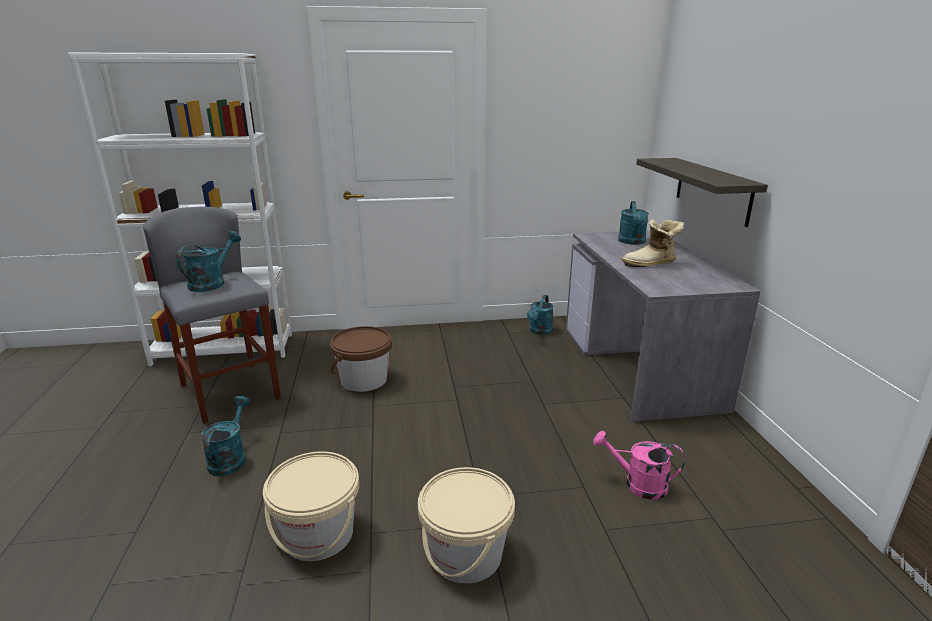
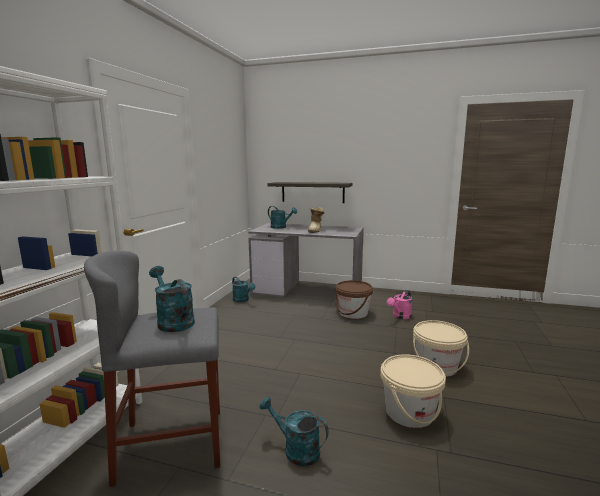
camera: 65 degrees left, 10 degrees down
(364, 380) = (234, 367): brown bucket -> brown bucket (353, 313)

